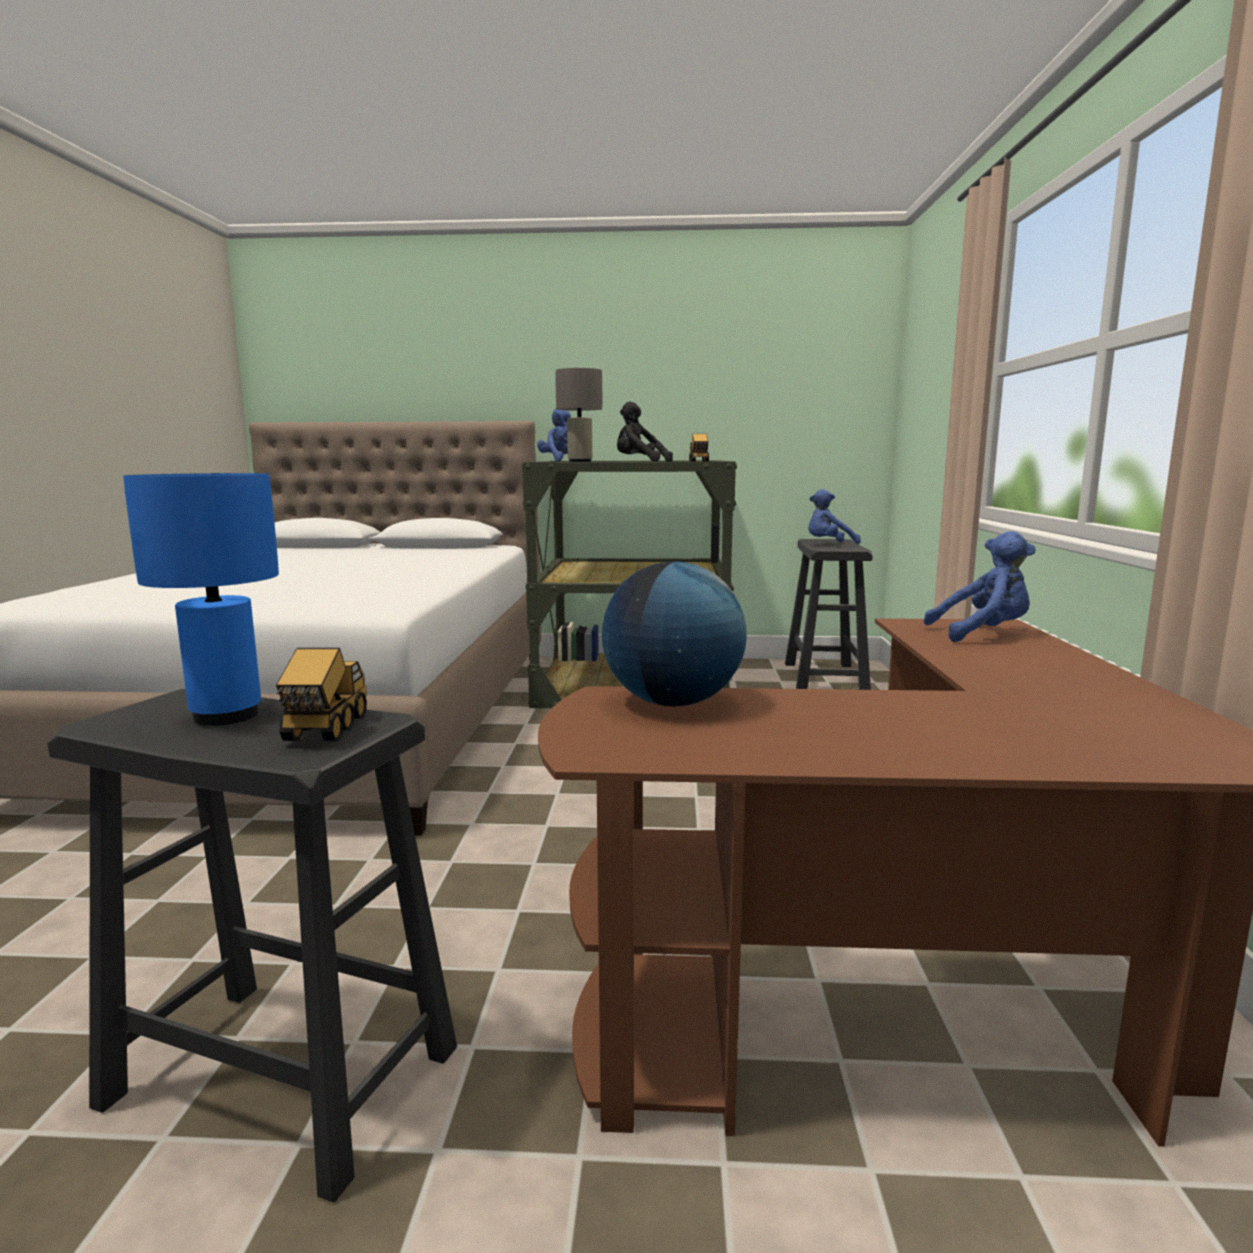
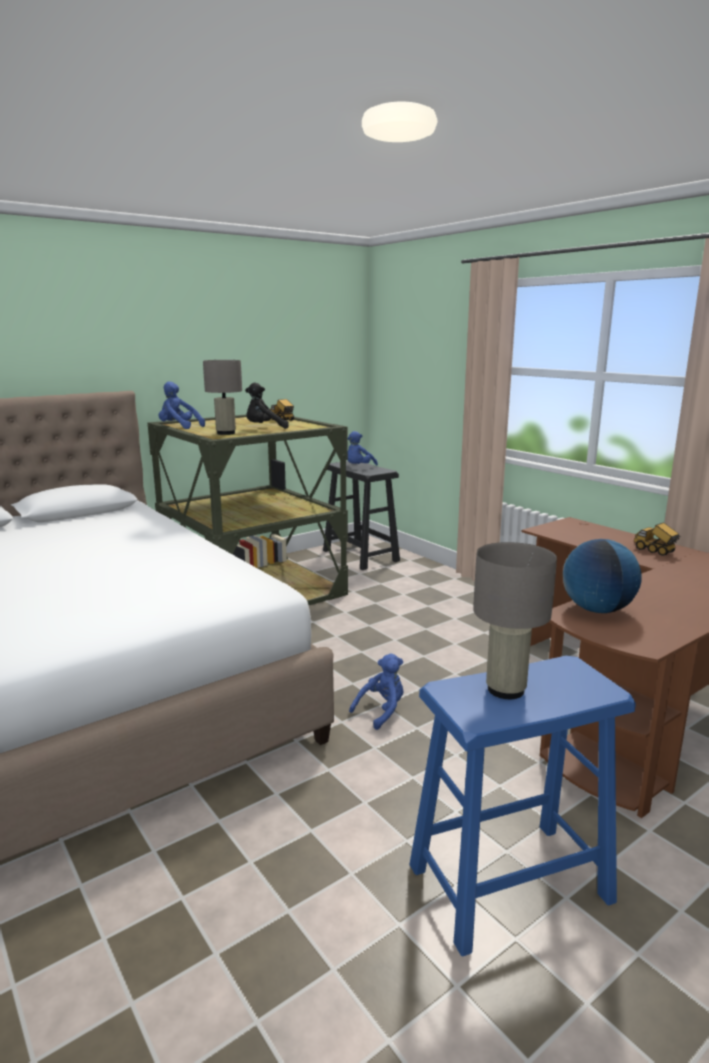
camera: 40 degrees left, 5 degrees up
(224, 716) = (505, 690): blue table lamp -> grey table lamp
(283, 1077) = (510, 883): black stool -> blue stool
(325, 730) = (570, 677): toy truck -> toy truck (655, 551)
(982, 634) = (582, 531): blue plush toy -> blue plush toy (381, 711)

